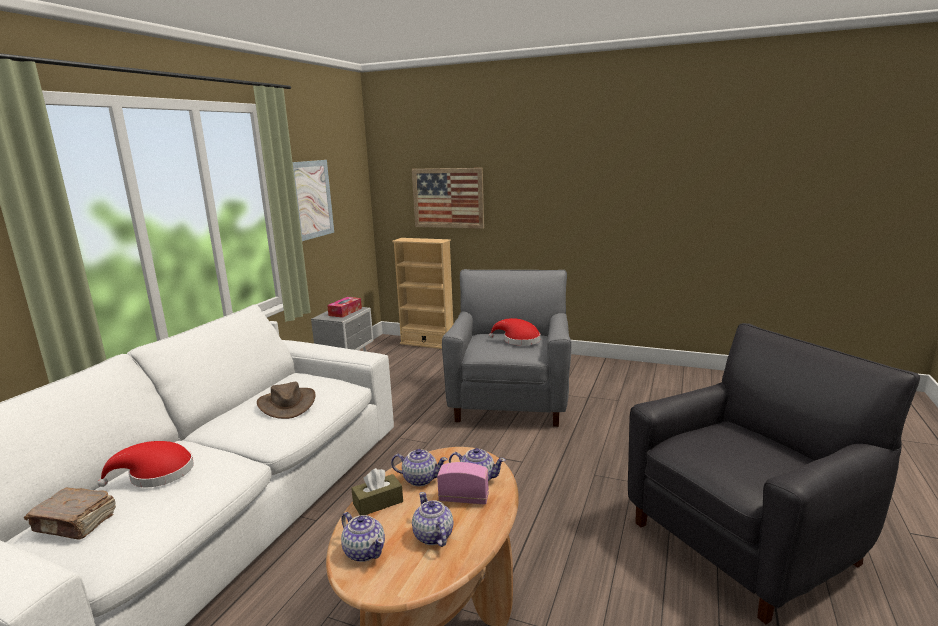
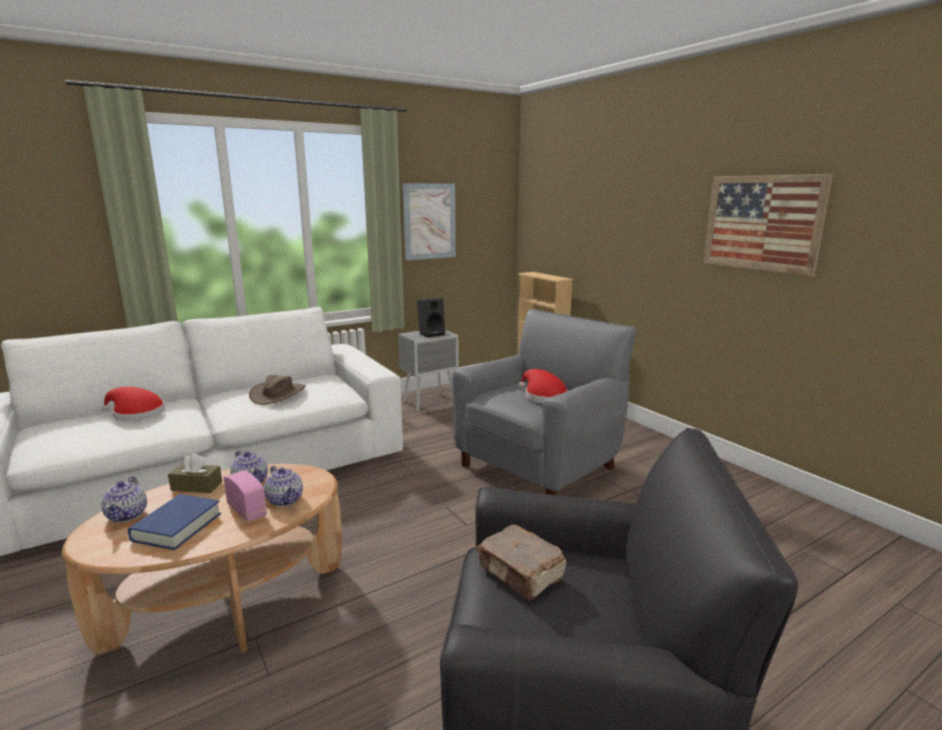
camera: 35 degrees right, 0 degrees up
(75, 523) = (59, 427): brown book -> brown book (521, 573)
(345, 312) = (431, 334): tissue box -> black speaker
(433, 536) = (177, 527): teapot -> blue book
(448, 198) = (577, 232): picture -> picture (762, 223)

